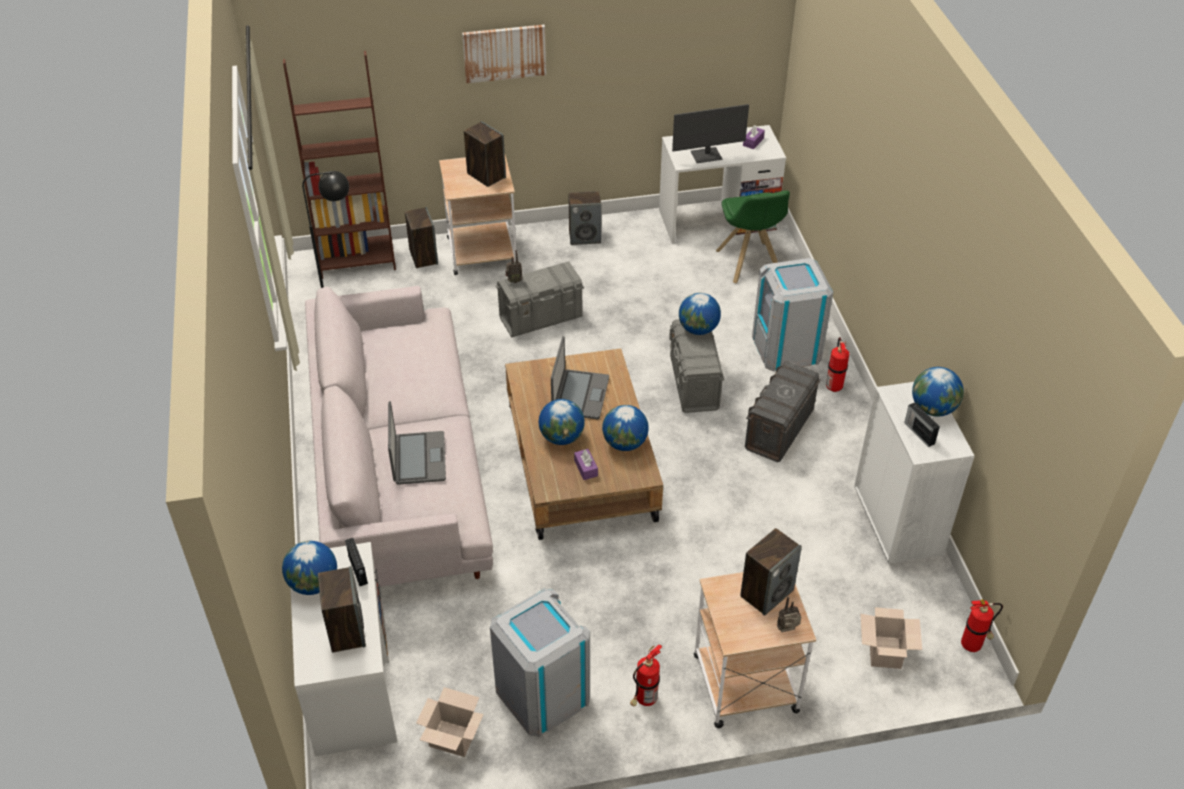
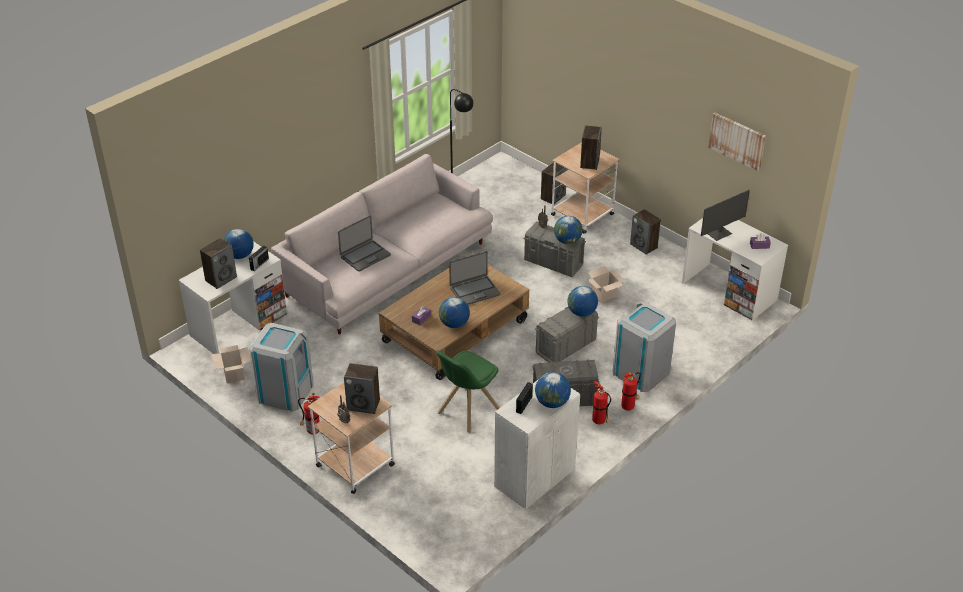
camera: 55 degrees right, 5 degrees down
(357, 260) = (523, 176): brown bookcase -> none
(504, 53) = (631, 91): picture -> picture (737, 141)
(562, 437) = (435, 299): globe -> globe (567, 241)
(706, 156) = (719, 233): monitor -> monitor turned 75 degrees counterclockwise
(749, 263) = (703, 322): green chair -> green chair (467, 410)
(885, 653) = (427, 515): cardboard box -> cardboard box (604, 295)
(973, 645) = (468, 552): fire extinguisher -> fire extinguisher (600, 422)

